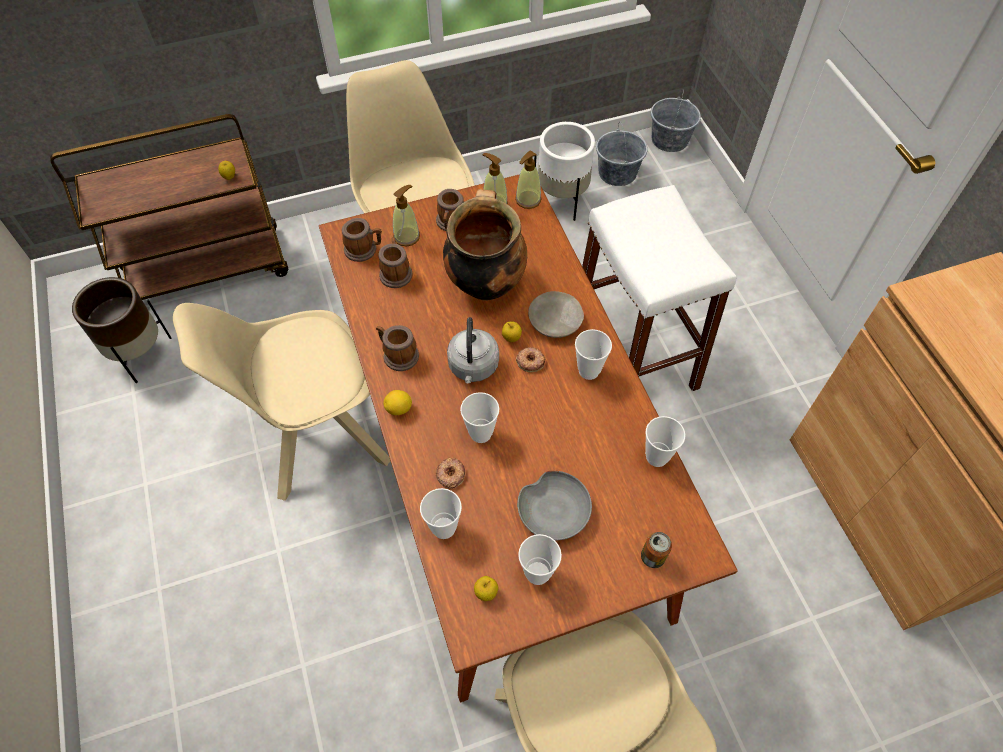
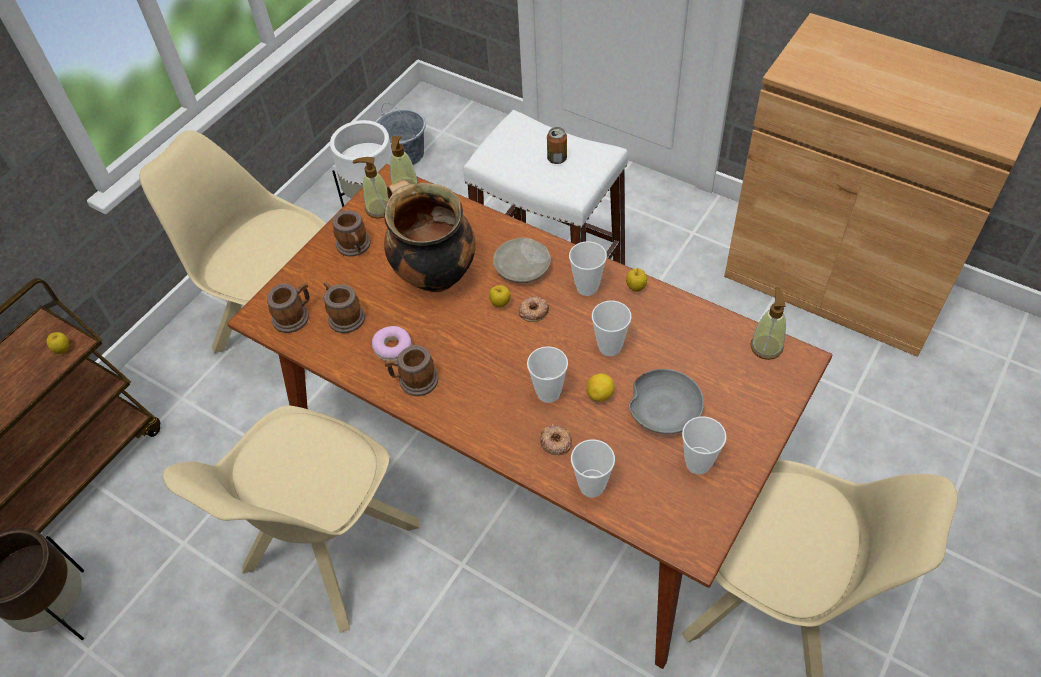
camera: 35 degrees left, 5 degrees down
(399, 409) = (459, 423): lemon -> lemon (600, 395)
(406, 319) = (392, 347): none -> donut
(407, 236) = (324, 281): soap dispenser -> soap dispenser (766, 346)
(473, 367) = (491, 347): grey kettle -> none
(486, 593) = (674, 508): apple -> apple (635, 288)
(652, 557) = (767, 388): can -> can (557, 159)
(657, 457) = (700, 315): cup -> cup (609, 347)
(669, 139) = (424, 103): grey bucket -> none

